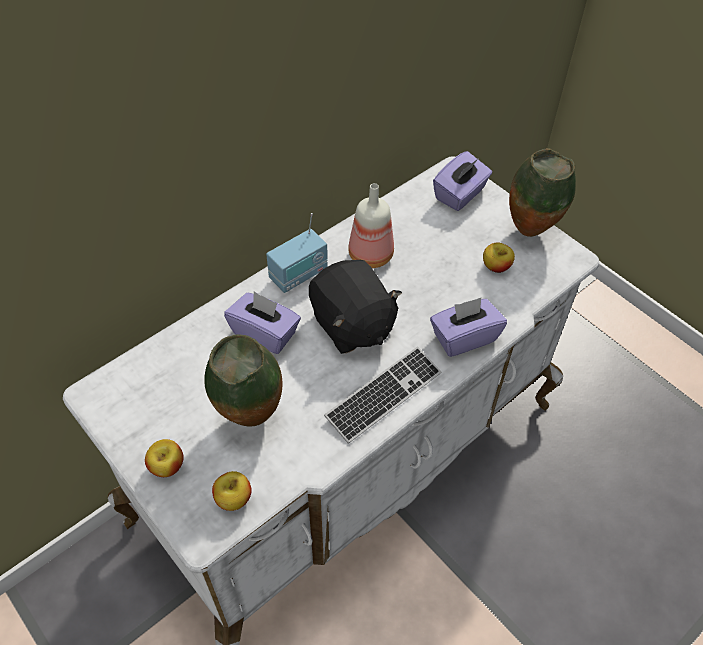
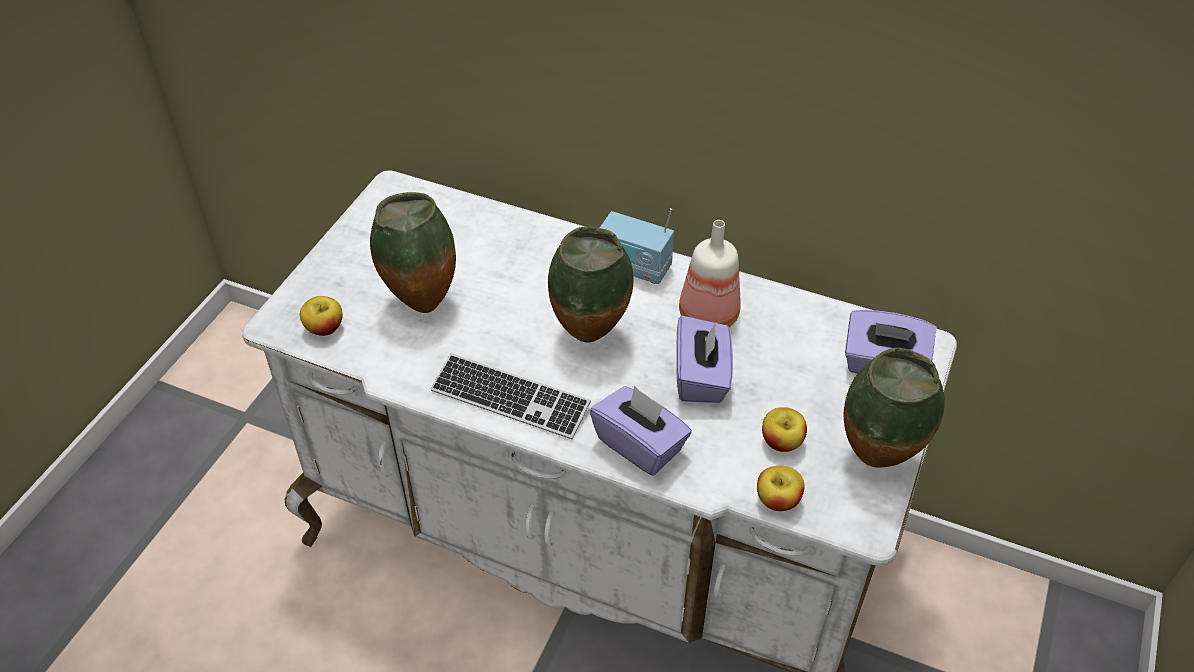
camera: 65 degrees right, 5 degrees down
(167, 466) = (338, 269): apple -> apple (777, 500)
(265, 333) = (535, 272): purple tissue box -> purple tissue box (701, 377)
(351, 325) = (592, 337): black plush toy -> vase

